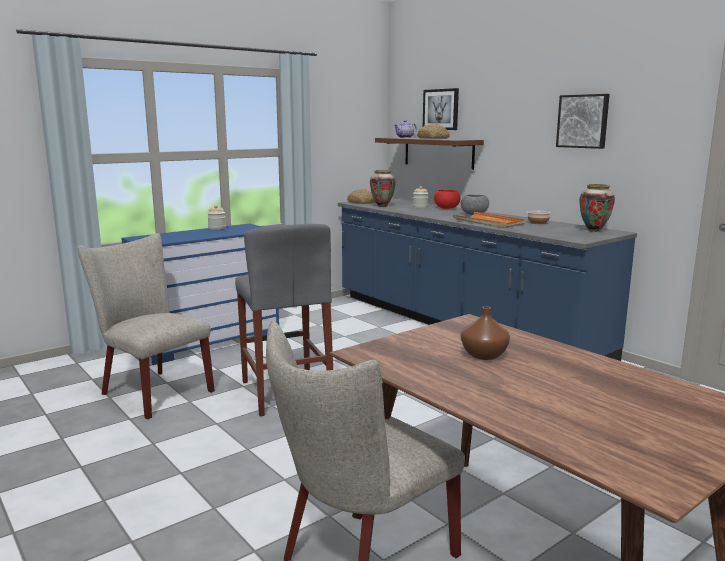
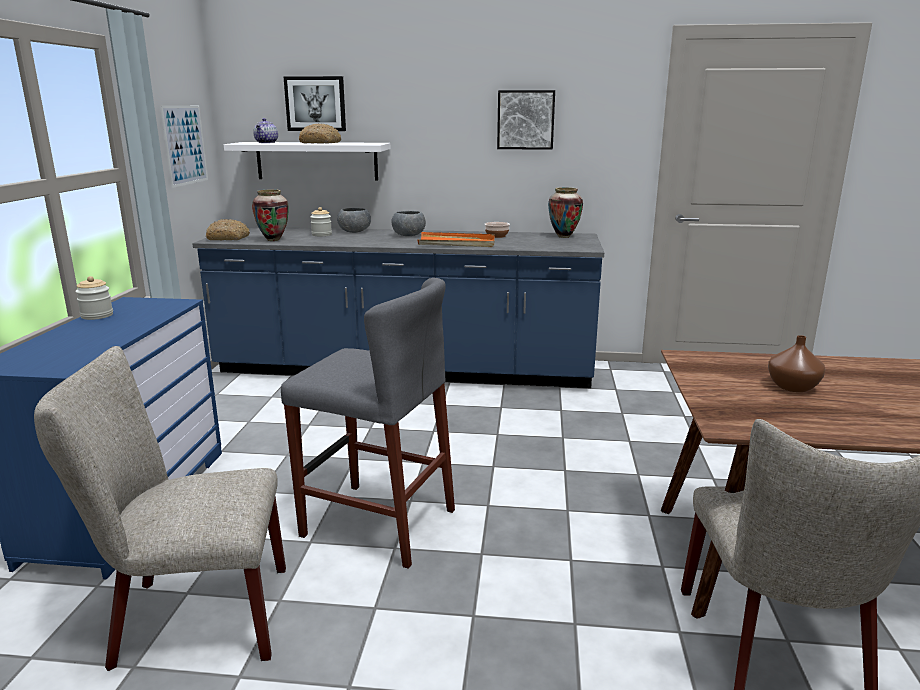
camera: 45 degrees left, 5 degrees up
(349, 137) = (185, 145): none -> picture
(438, 152) = (317, 161): brown shelf -> white shelf
(447, 208) = (355, 232): red bowl -> grey bowl

